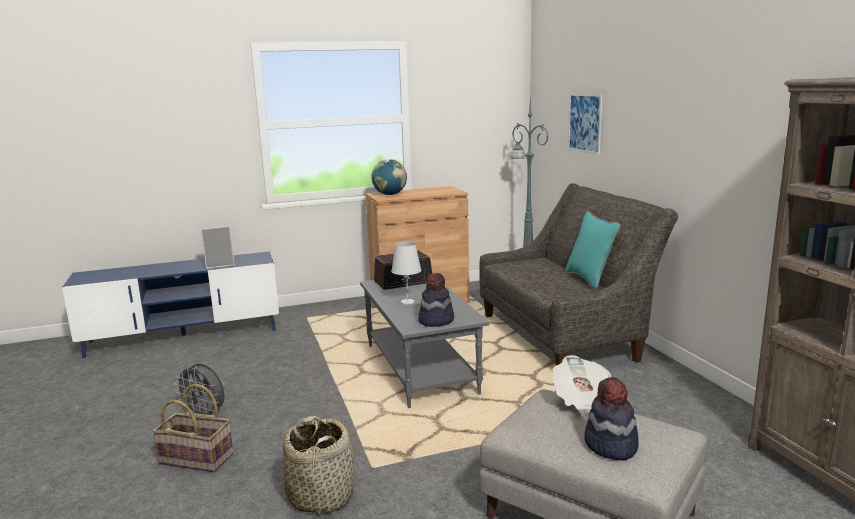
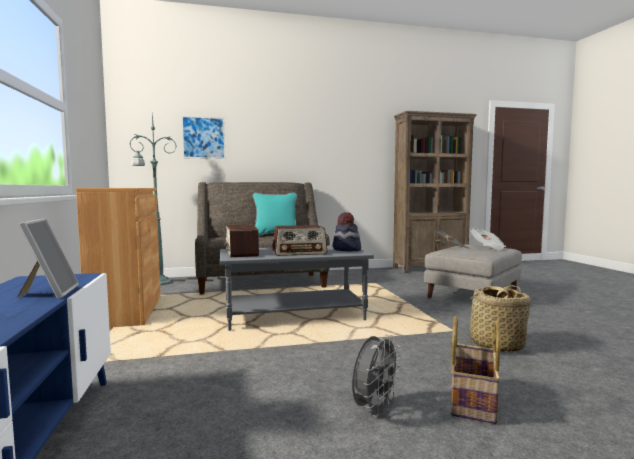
camera: 85 degrees left, 10 degrees down
(390, 194) = (113, 187): globe -> none
(407, 302) = (299, 253): white table lamp -> radio
(610, 445) = (487, 248): hat -> newspaper

